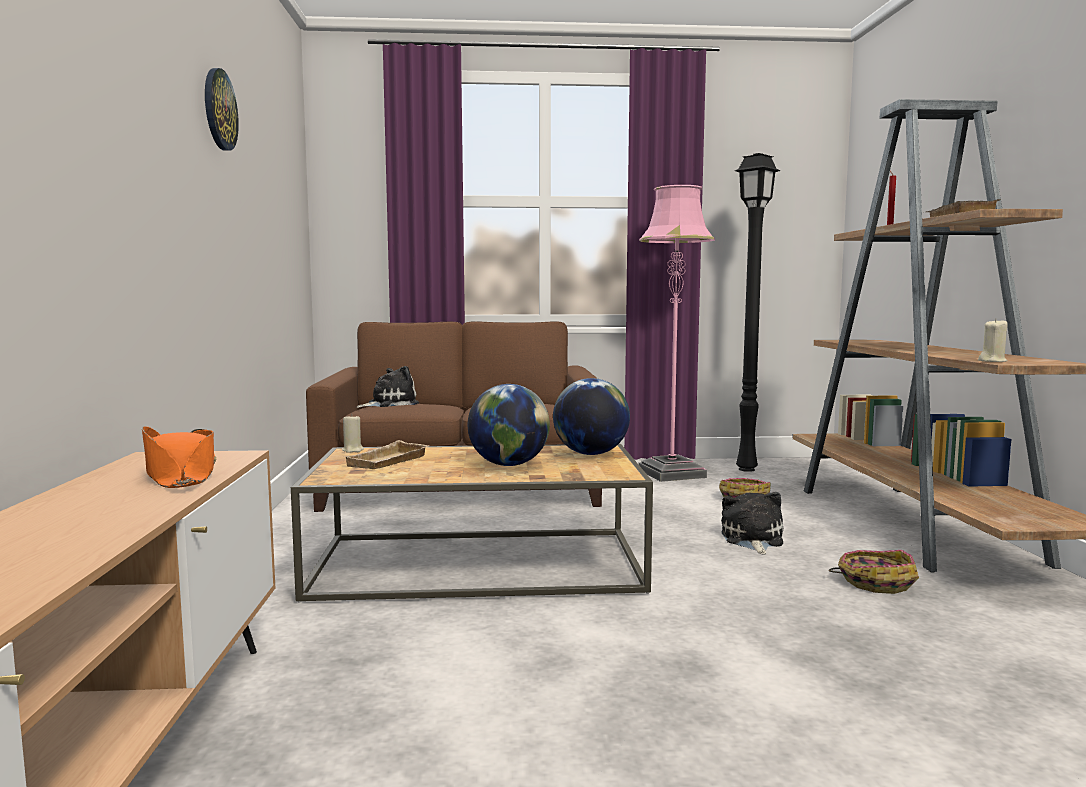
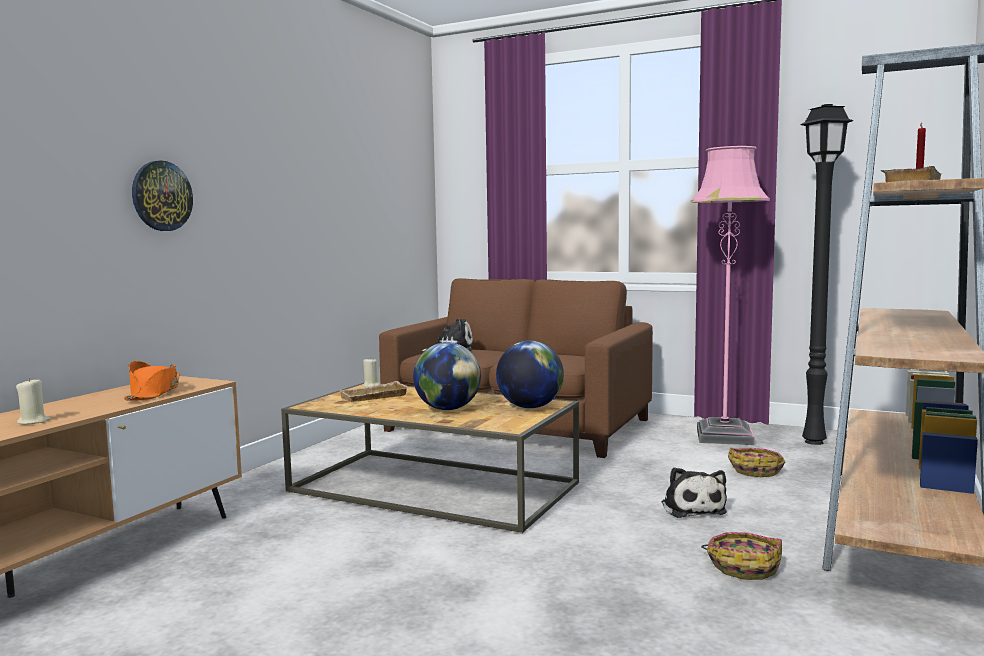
camera: 30 degrees right, 0 degrees up
(219, 110) = (298, 129): wall clock -> wall clock (161, 196)
(752, 540) = (692, 508): plush toy -> plush toy turned 135 degrees clockwise
(992, 361) = (874, 350): beige candle -> beige candle (33, 421)

